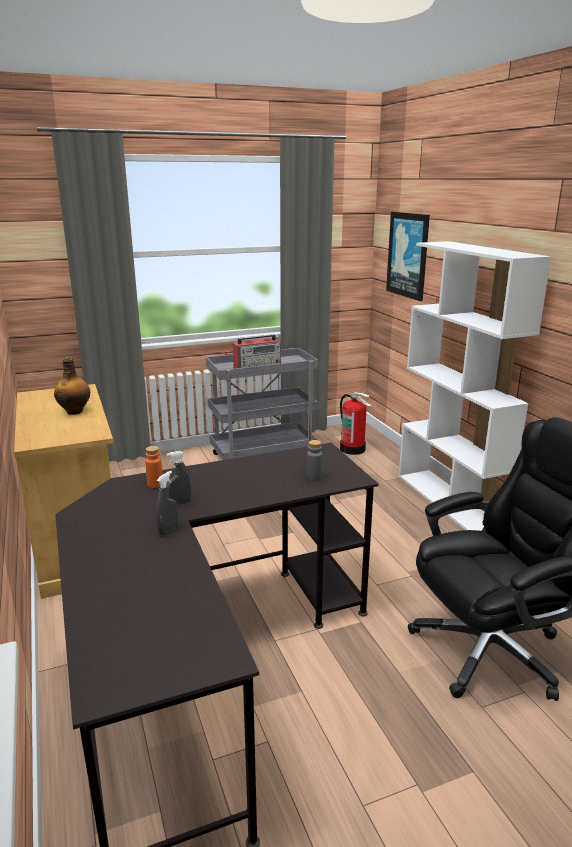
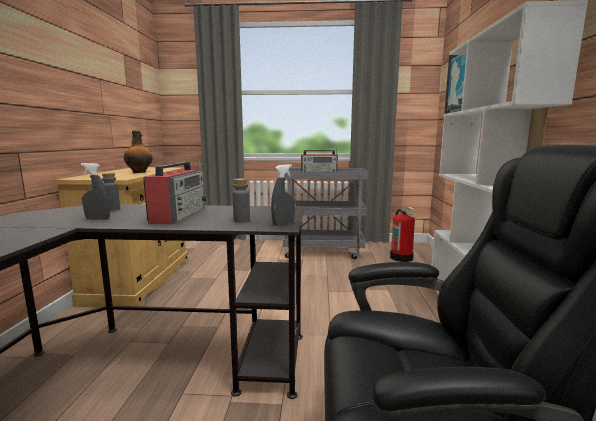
camera: 25 degrees right, 10 degrees down
(155, 484) = (112, 209): orange bottle -> grey bottle
(168, 530) = (45, 230): grey spray bottle -> grey spray bottle (283, 224)
(243, 480) = (179, 215): none -> radio

